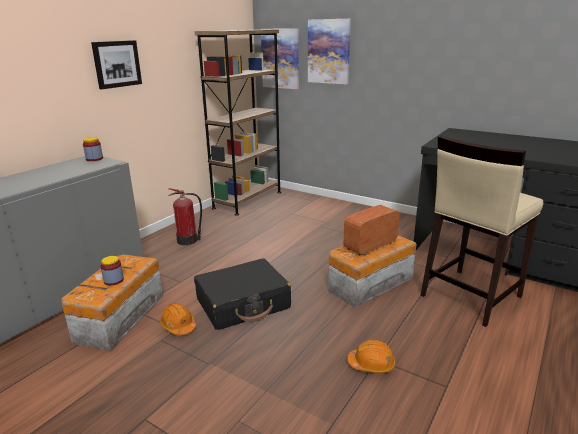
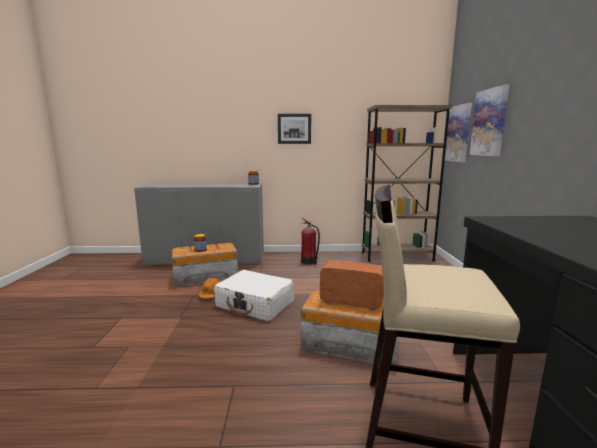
camera: 55 degrees right, 10 degrees down
(243, 304) = (255, 304): black suitcase -> white suitcase
(371, 364) = (223, 384): orange hard hat -> none

